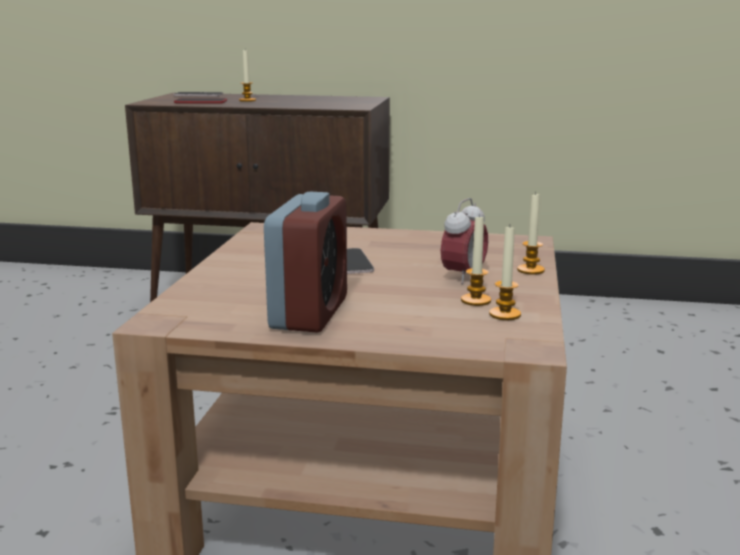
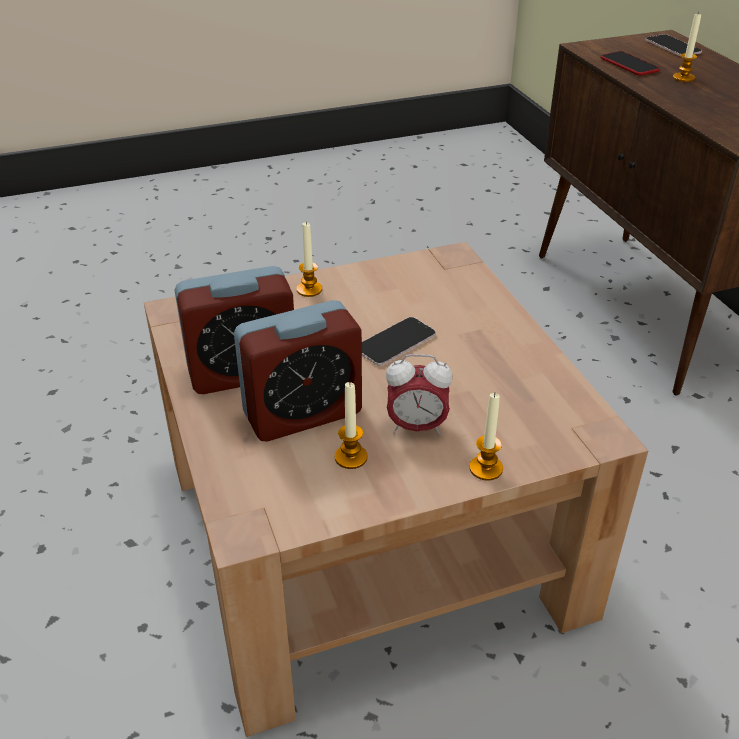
camera: 60 degrees right, 20 degrees up
(400, 304) = (303, 413): none -> alarm clock
(505, 314) = (325, 489): candle -> candle (309, 289)

